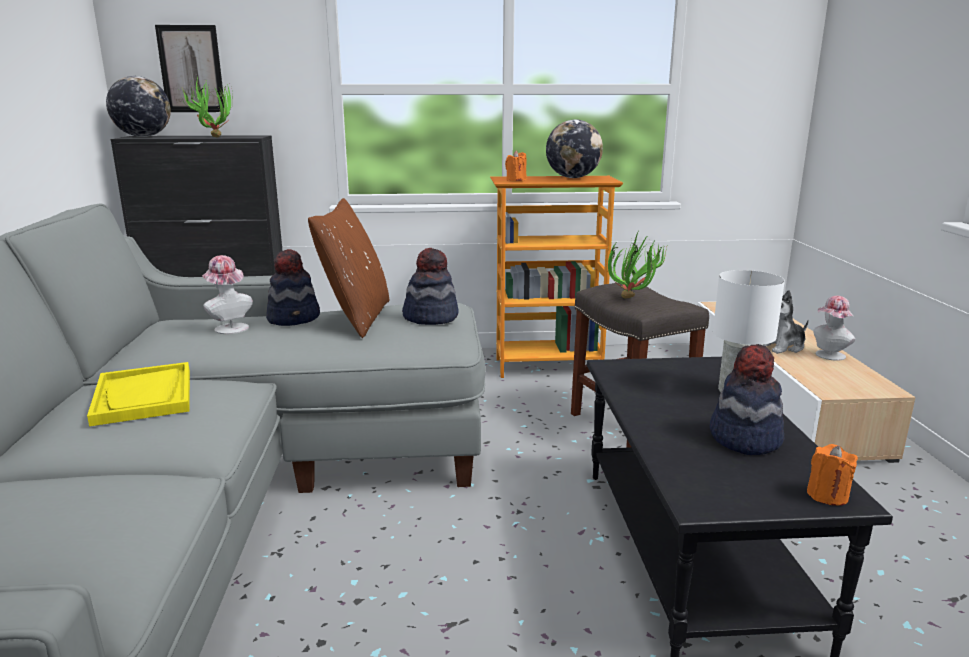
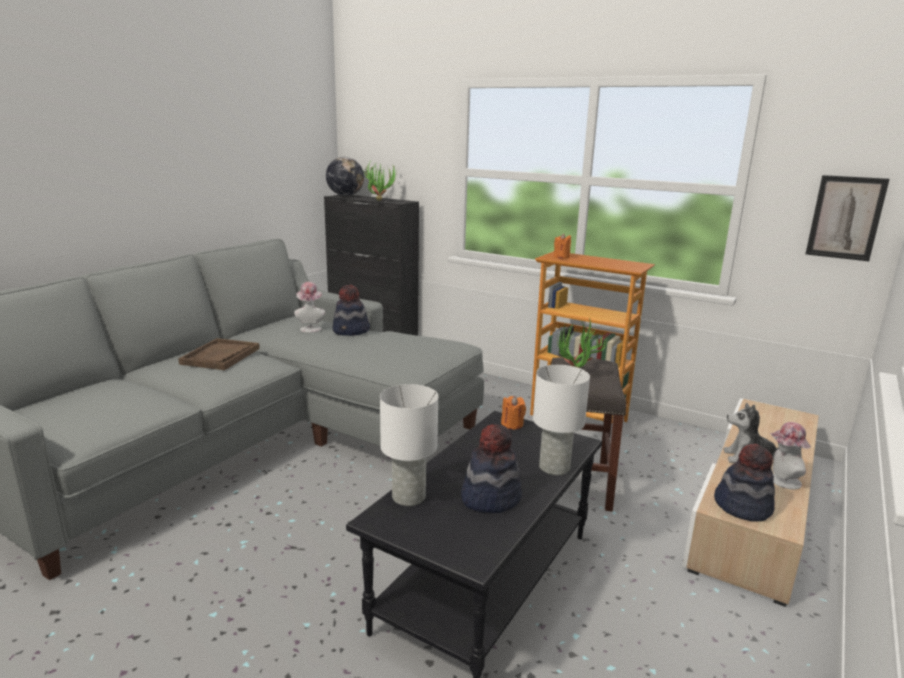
camera: 35 degrees right, 0 degrees up
(144, 396) = (220, 356): yellow tray -> brown tray
(191, 69) = (380, 153): picture -> picture (845, 218)
(356, 318) = (385, 340): brown pillow -> none
(431, 317) = (424, 350): hat -> hat (742, 507)
(573, 177) = (614, 262): globe -> none
(681, 469) = (409, 497): none -> white table lamp
(827, 495) = (466, 553): orange candle -> orange candle (512, 424)

